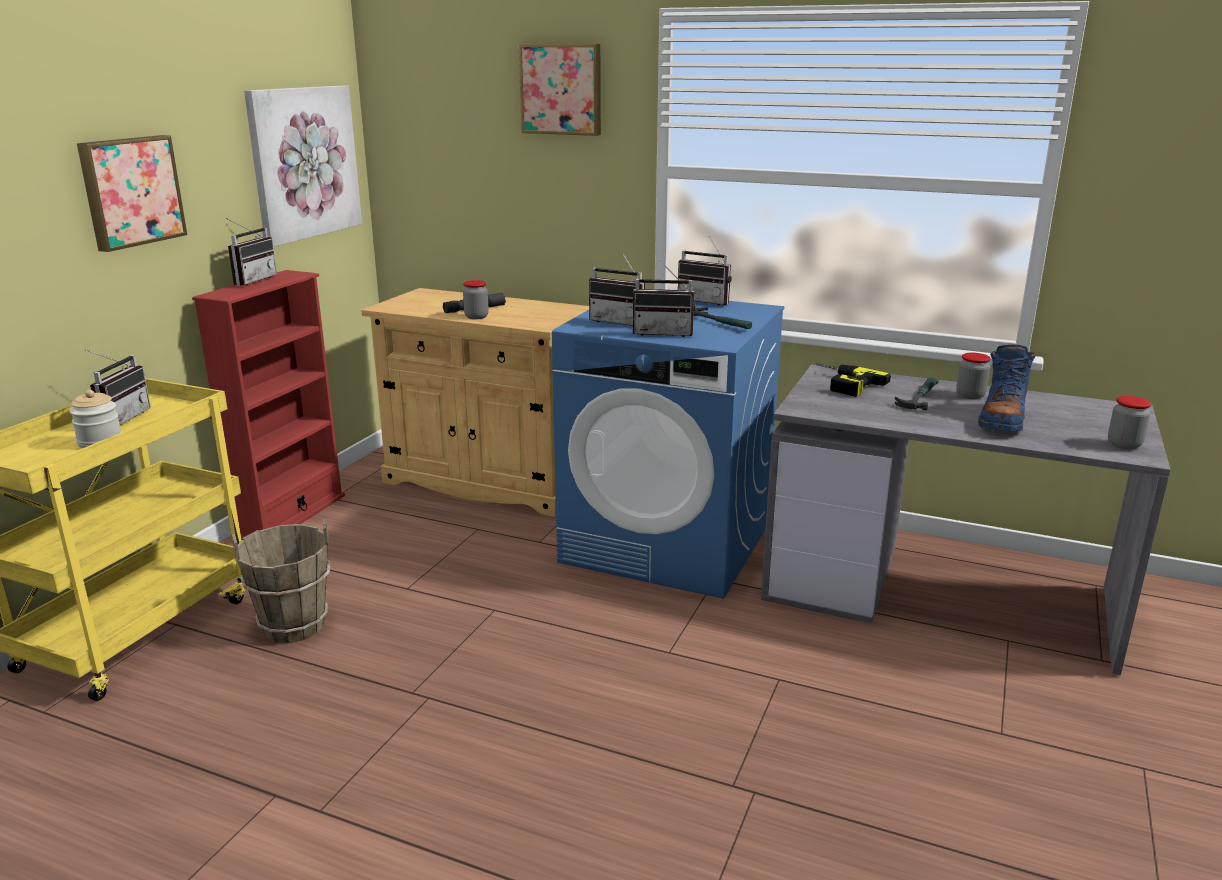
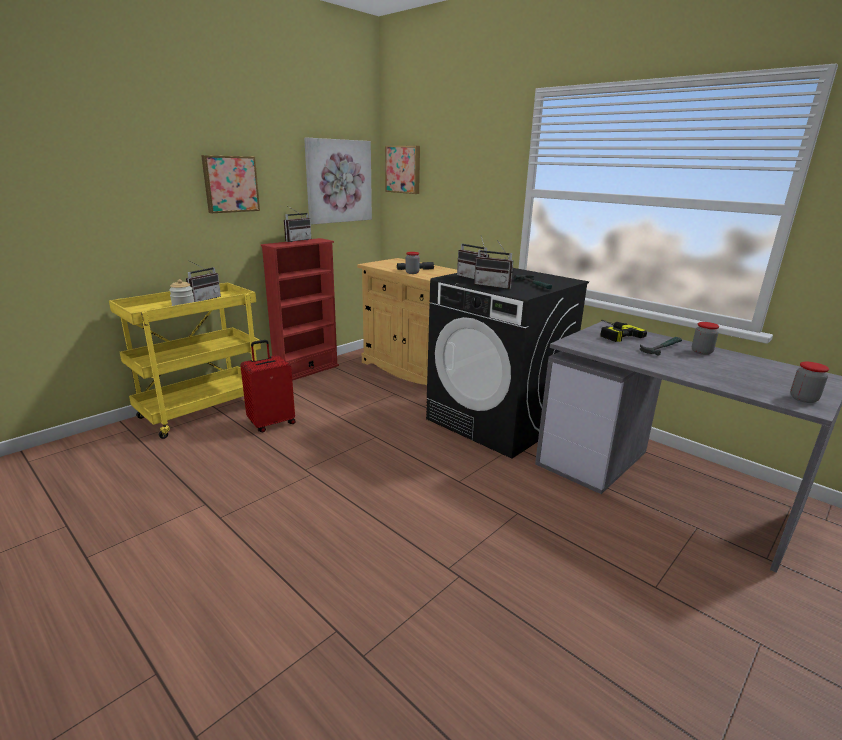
camera: 20 degrees right, 0 degrees up
(293, 625) = (271, 423): brown bucket -> red suitcase
(562, 89) = (478, 142): picture -> picture (403, 169)
(668, 543) = (497, 421): blue washing machine -> black washing machine
(706, 301) = (540, 274): radio -> none
(1002, 420) = (713, 369): blue boot -> none

